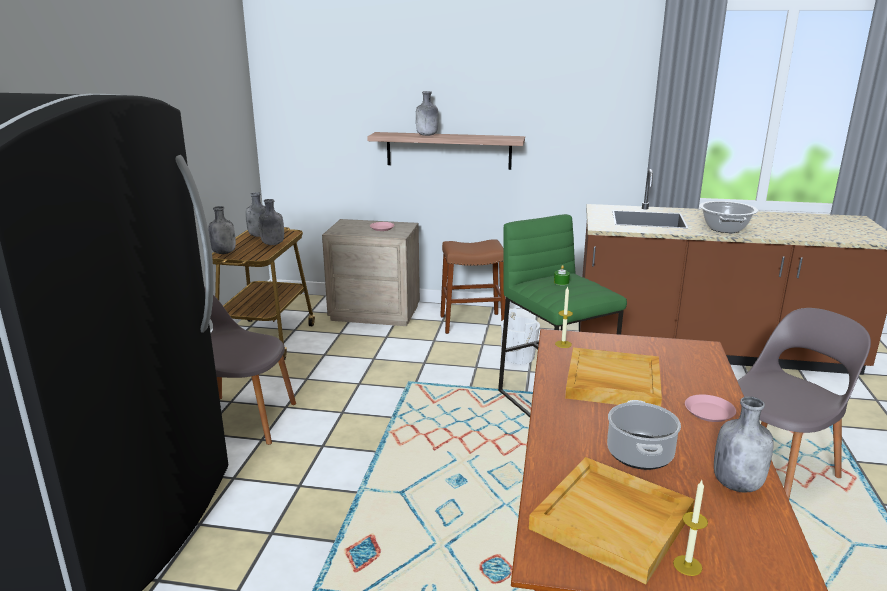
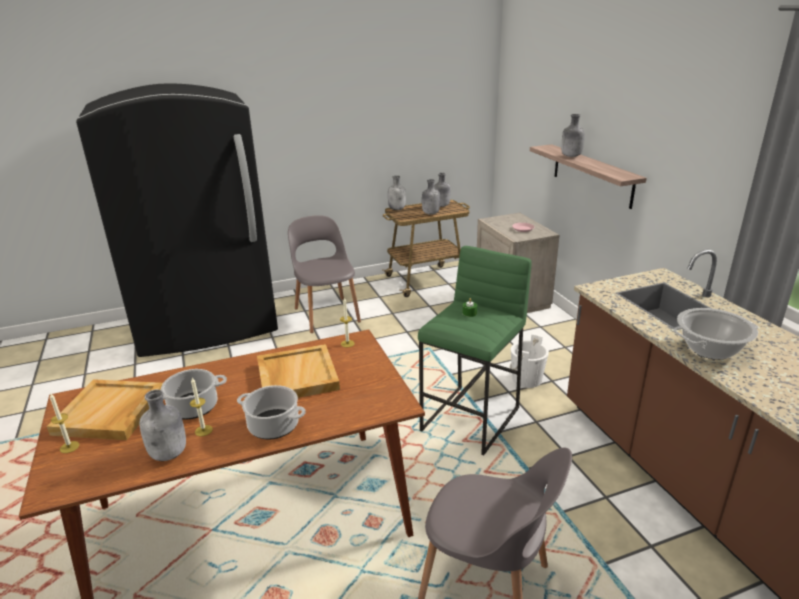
camera: 60 degrees right, 5 degrees up
(472, 323) = (556, 339): brown stool -> none
(697, 455) = (203, 430): none -> candle
(709, 412) = (274, 426): pink plate -> cooking pot

